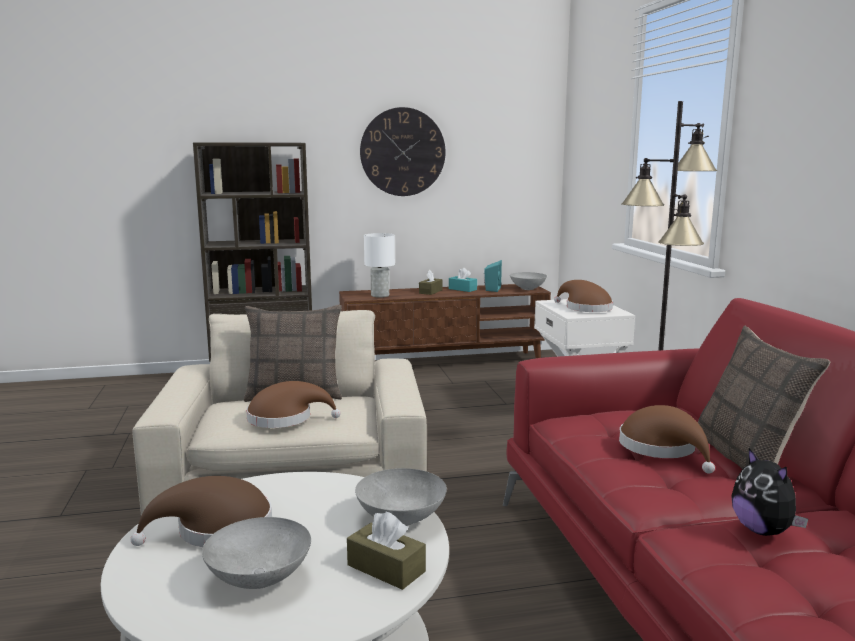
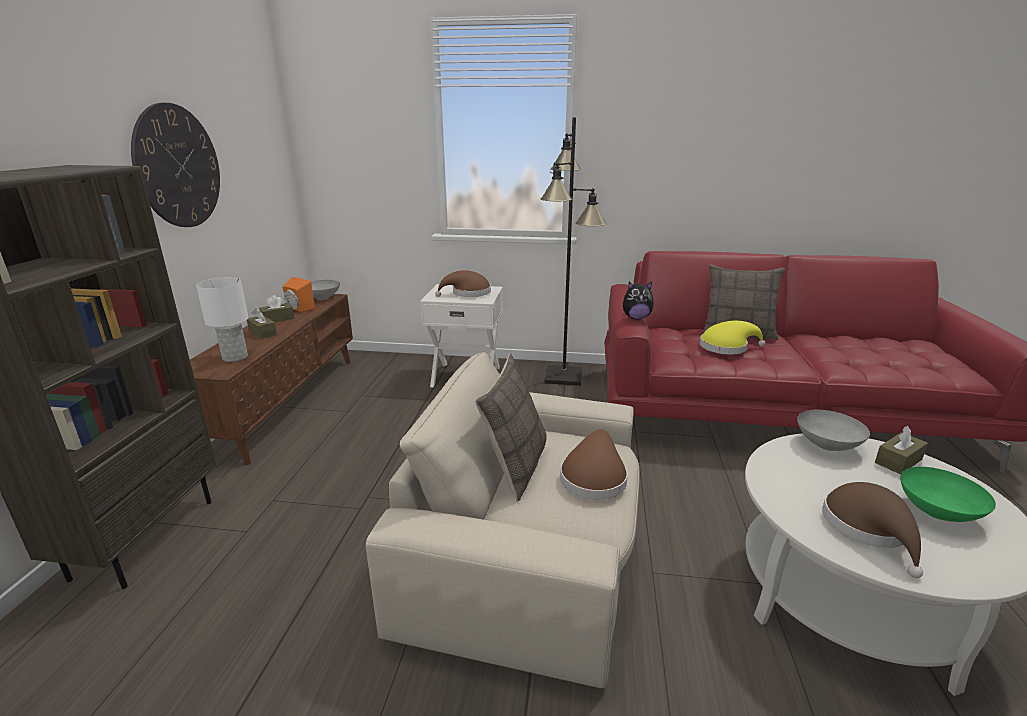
camera: 70 degrees left, 10 degrees up
(257, 579) = (938, 513): grey bowl -> green bowl
(462, 289) = (278, 319): turquoise tissue box -> brown tissue box
(491, 289) = (298, 309): turquoise speaker -> orange speaker
(662, 448) = (726, 347): brown hat -> yellow hat
(763, 530) = (829, 353): plush toy -> plush toy (636, 318)

